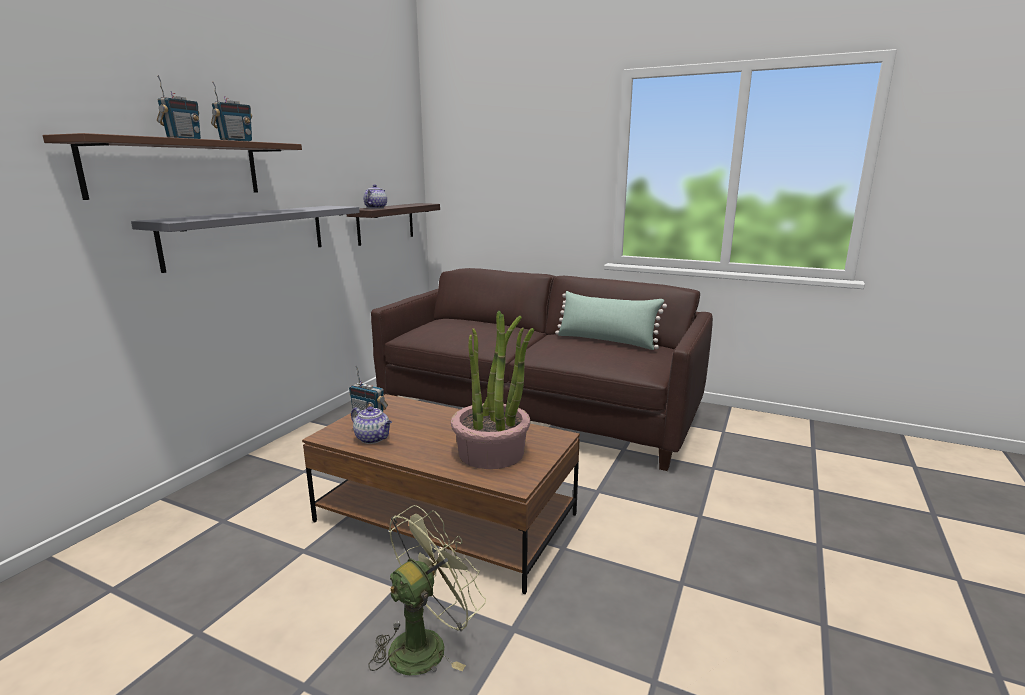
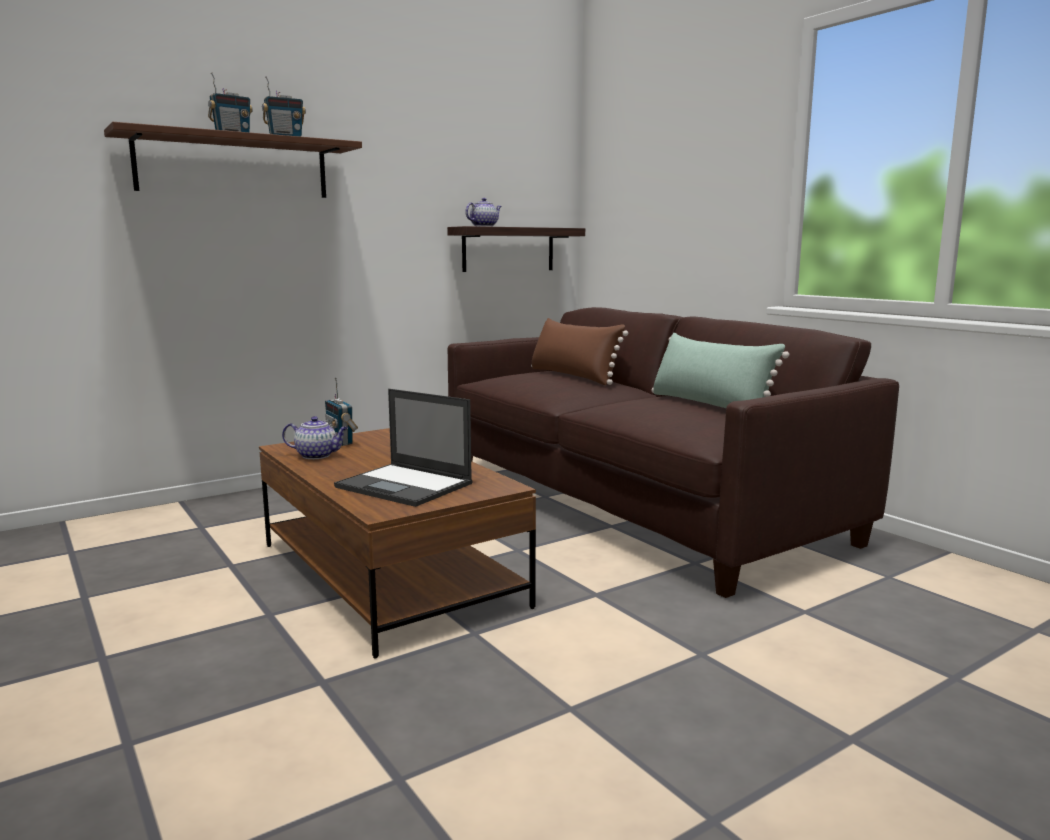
camera: 30 degrees right, 5 degrees down
(249, 235) = (311, 243): grey shelf -> none
(373, 438) = (317, 455): teapot -> teapot turned 60 degrees counterclockwise
(426, 643) = (231, 664): green fan -> none
(475, 324) = (573, 376): none -> brown pillow
(492, 453) = (405, 485): potted plant -> laptop

